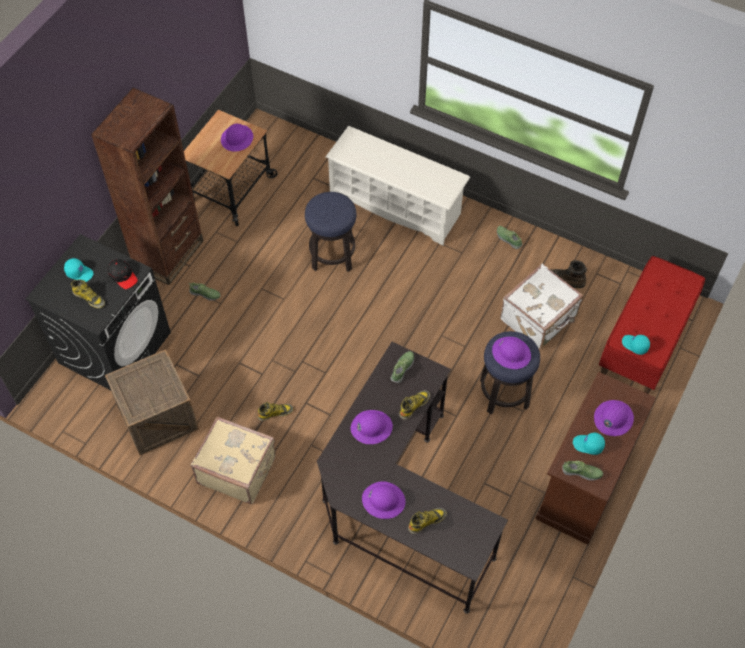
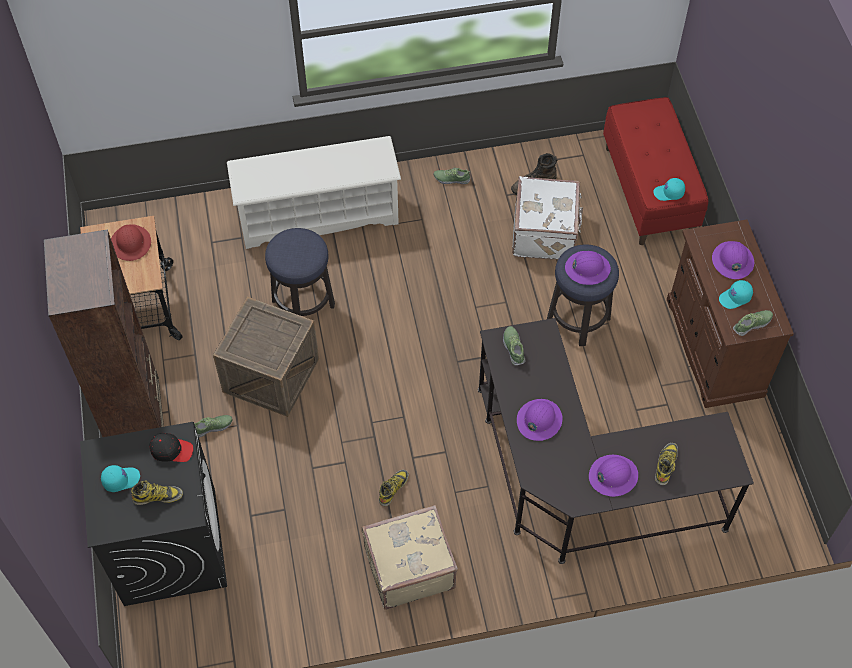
camera: 40 degrees left, 0 degrees up
(157, 417) = (282, 579): crate -> crate (271, 375)
(237, 139) = (131, 243): purple hard hat -> red hard hat
(414, 405) = (556, 373): boot -> none

